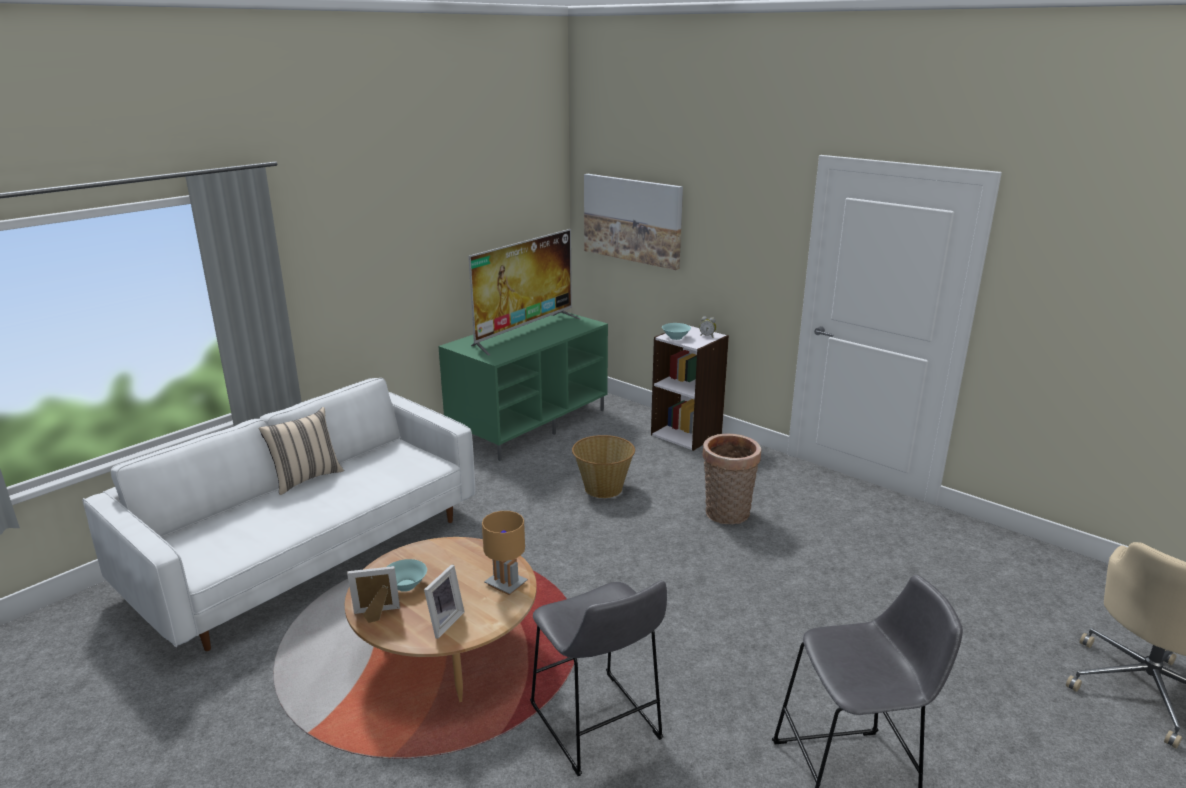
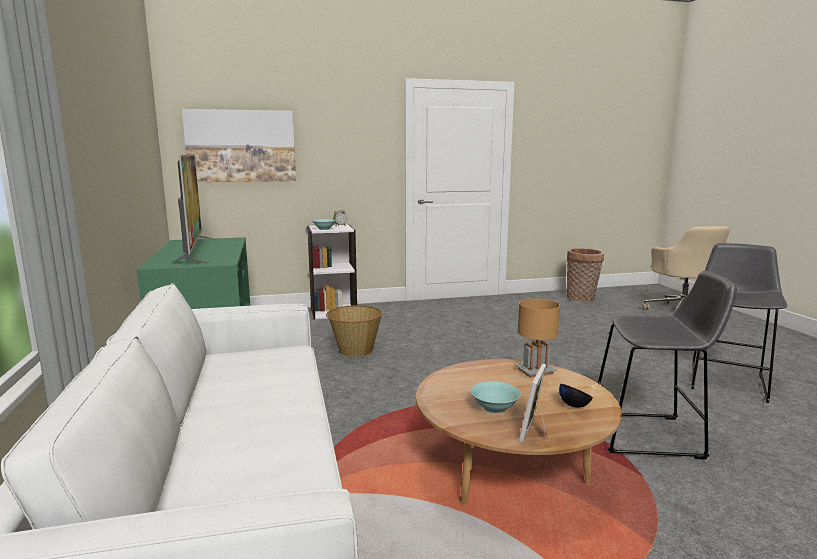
camera: 55 degrees left, 10 degrees down
(306, 478) = (188, 413): beige pillow -> none
(443, 622) = (574, 405): picture frame -> black bowl
(726, 515) = (447, 331): basket -> basket (582, 298)

